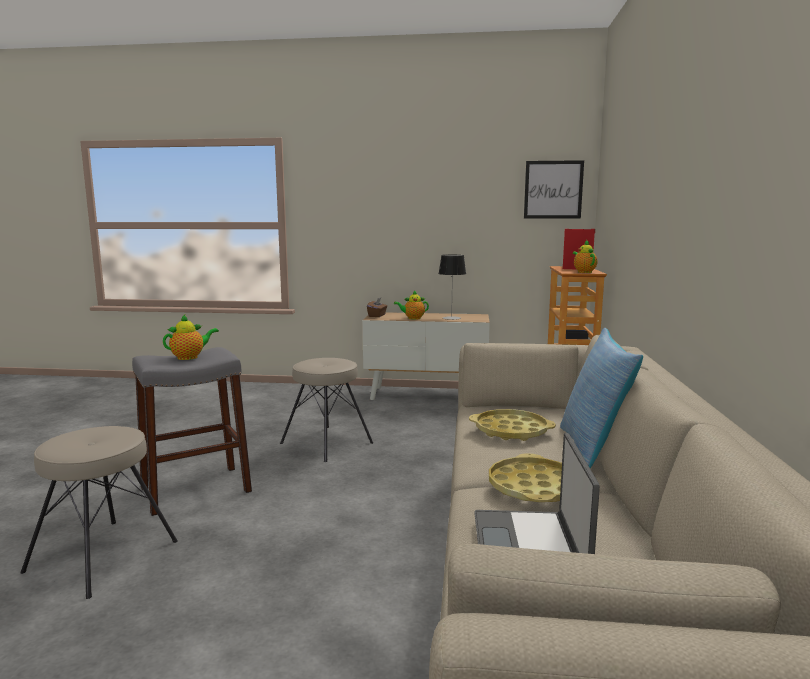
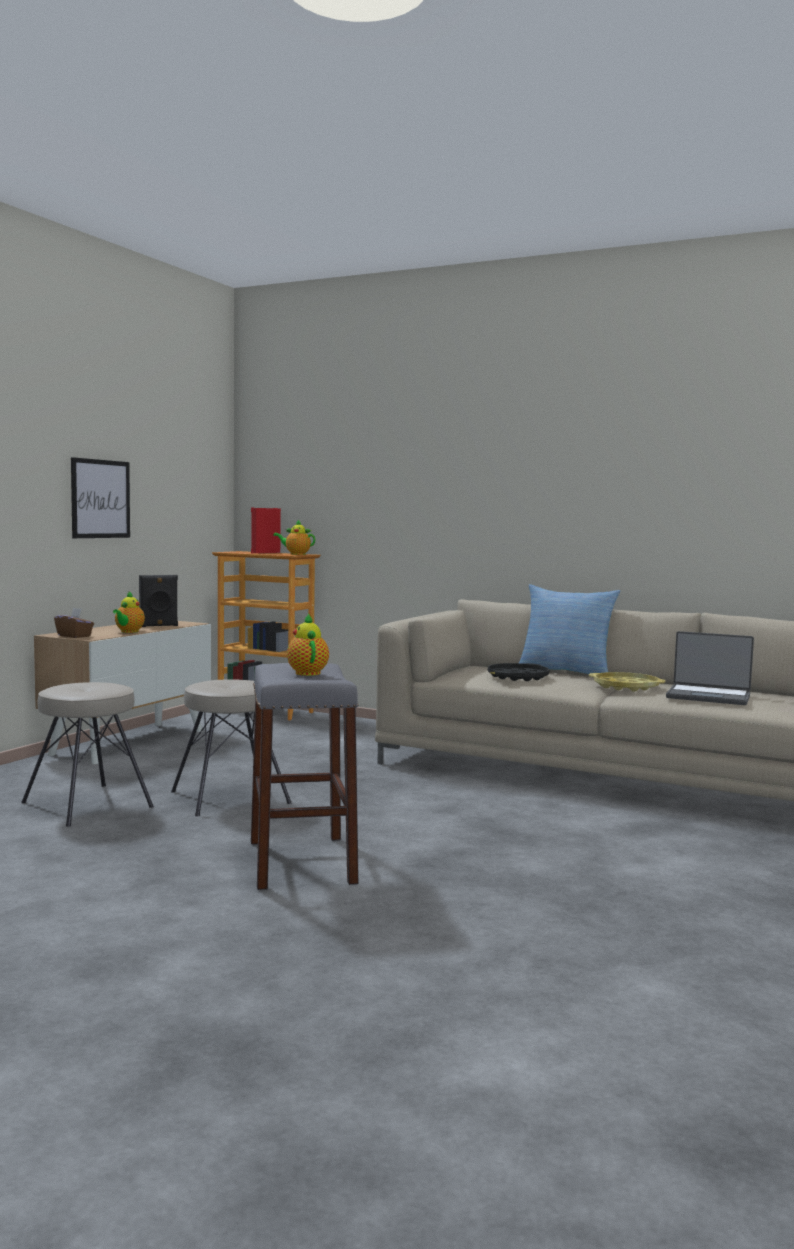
camera: 70 degrees left, 5 degrees down
(104, 556) = (445, 906): beige stool -> beige stool (88, 804)
(451, 318) = (158, 626): table lamp -> black speaker
(511, 431) = (518, 677): yellow tray -> black tray
(553, 189) = (204, 461): picture -> picture (100, 499)

